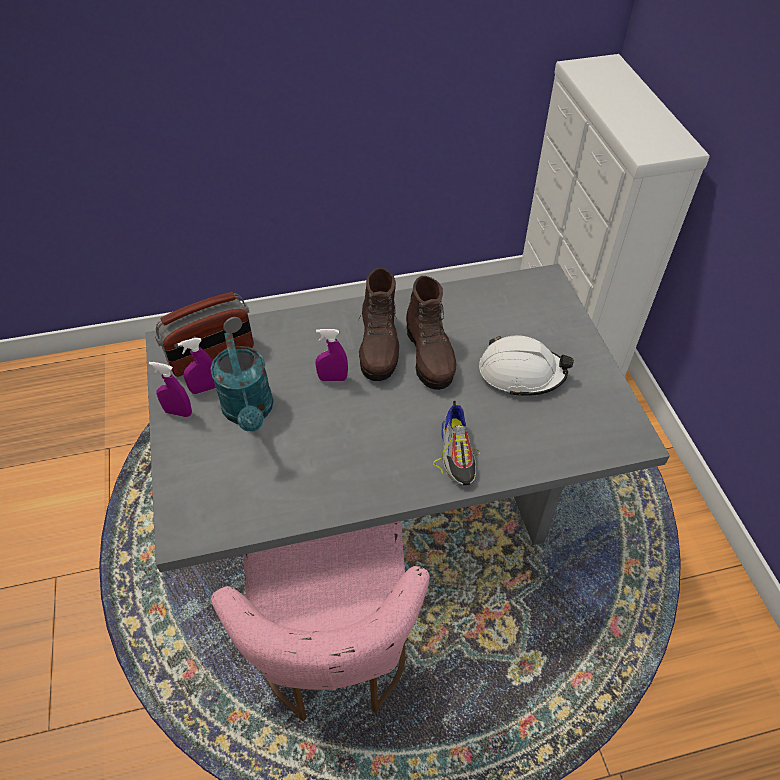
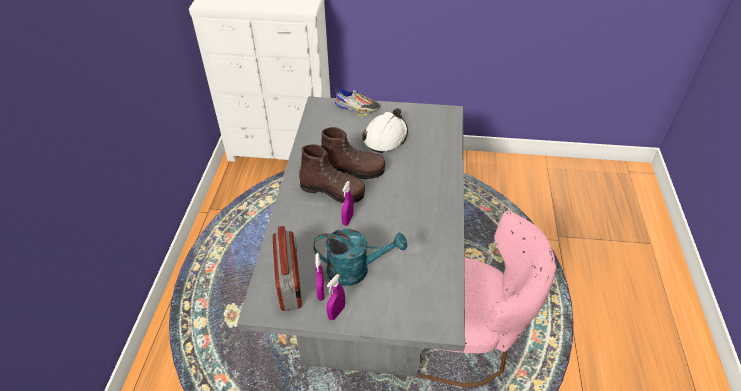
camera: 70 degrees left, 5 degrees down
(457, 452) = (431, 179): shoe -> shoe (357, 107)

